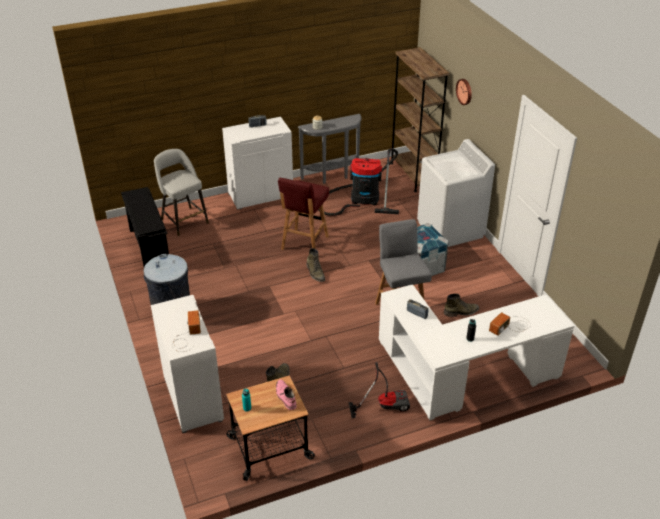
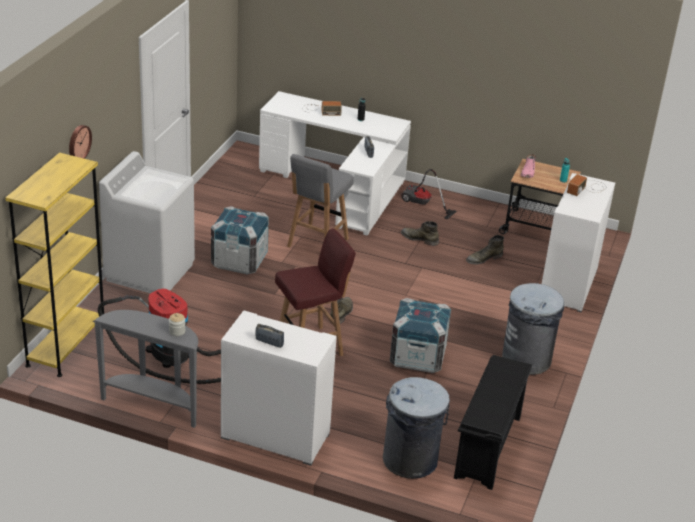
camera: 140 degrees left, 5 degrees down
(184, 220) = (410, 460): grey stool -> grey trash can
(239, 274) = (417, 357): none -> crate
(413, 174) = (66, 346): brown bookcase -> yellow bookcase
(461, 312) = (268, 216): green boot -> green boot (419, 239)

